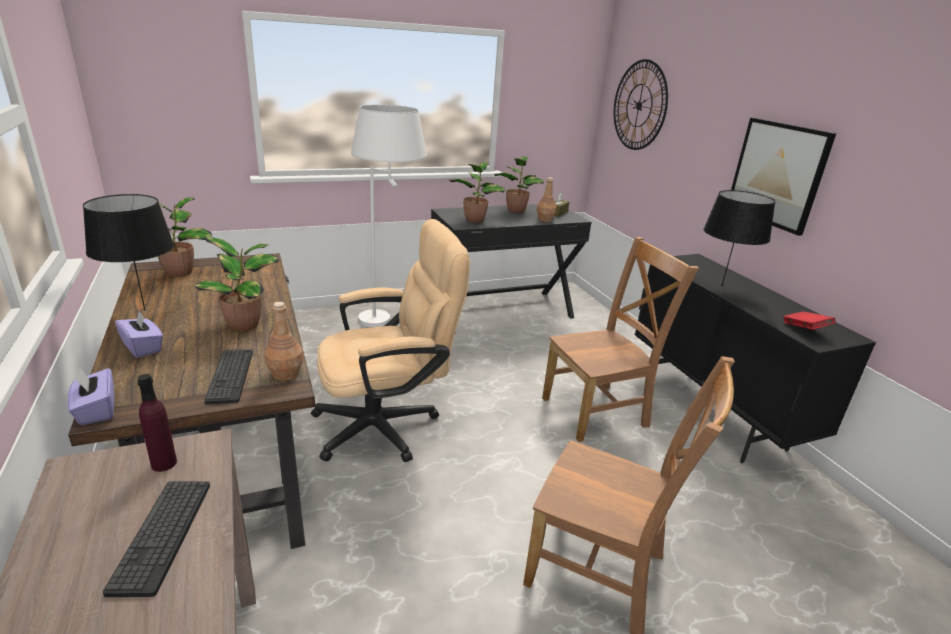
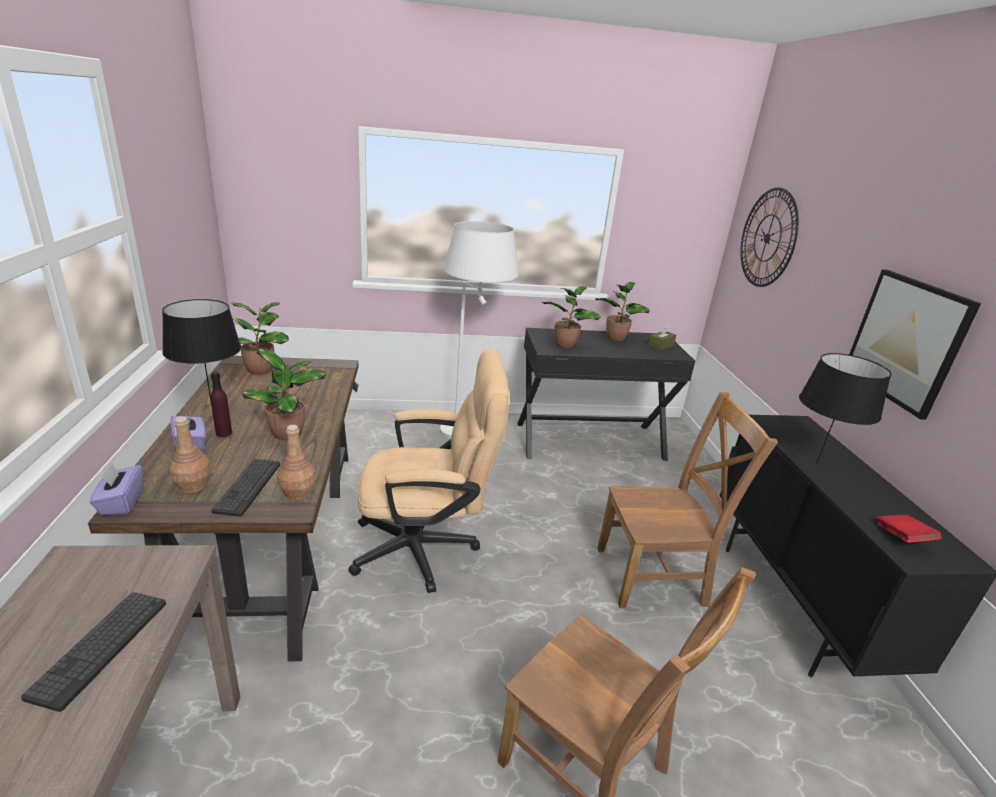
camera: 15 degrees right, 0 degrees up
(164, 463) = (141, 571): purple bottle -> purple bottle (224, 433)
(545, 219) = (643, 352): brown bottle -> brown bottle (193, 485)

